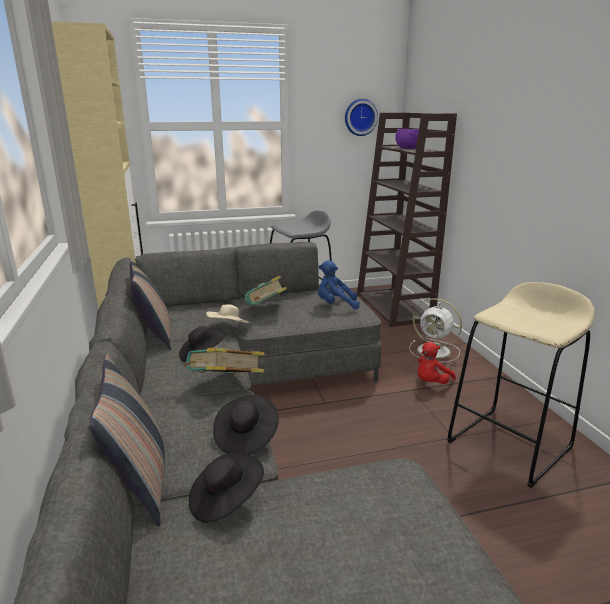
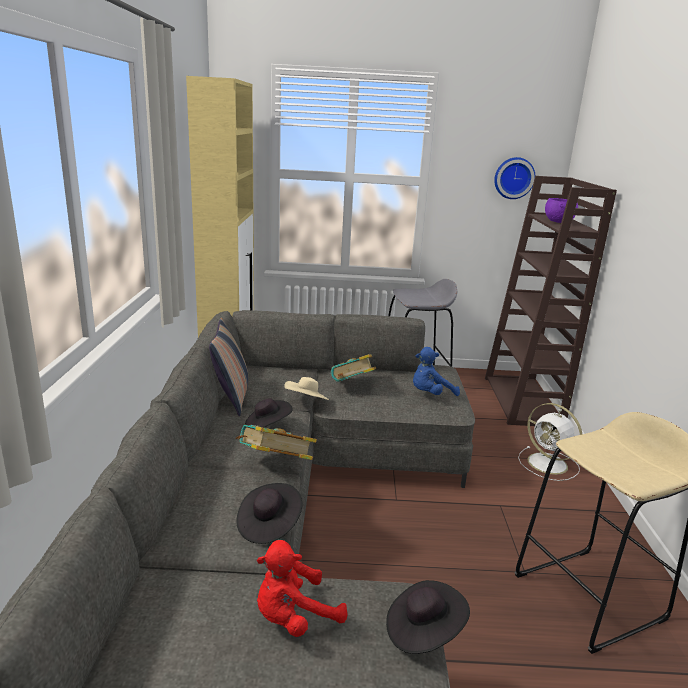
camera: 15 degrees right, 0 degrees up
(140, 482) = (156, 547): pillow -> none
(225, 500) = (221, 584): black hat -> black hat (423, 631)
(335, 305) = (430, 394): blue plush toy -> blue plush toy turned 45 degrees counterclockwise
(431, 382) = (527, 501): red plush toy -> red plush toy (294, 617)

